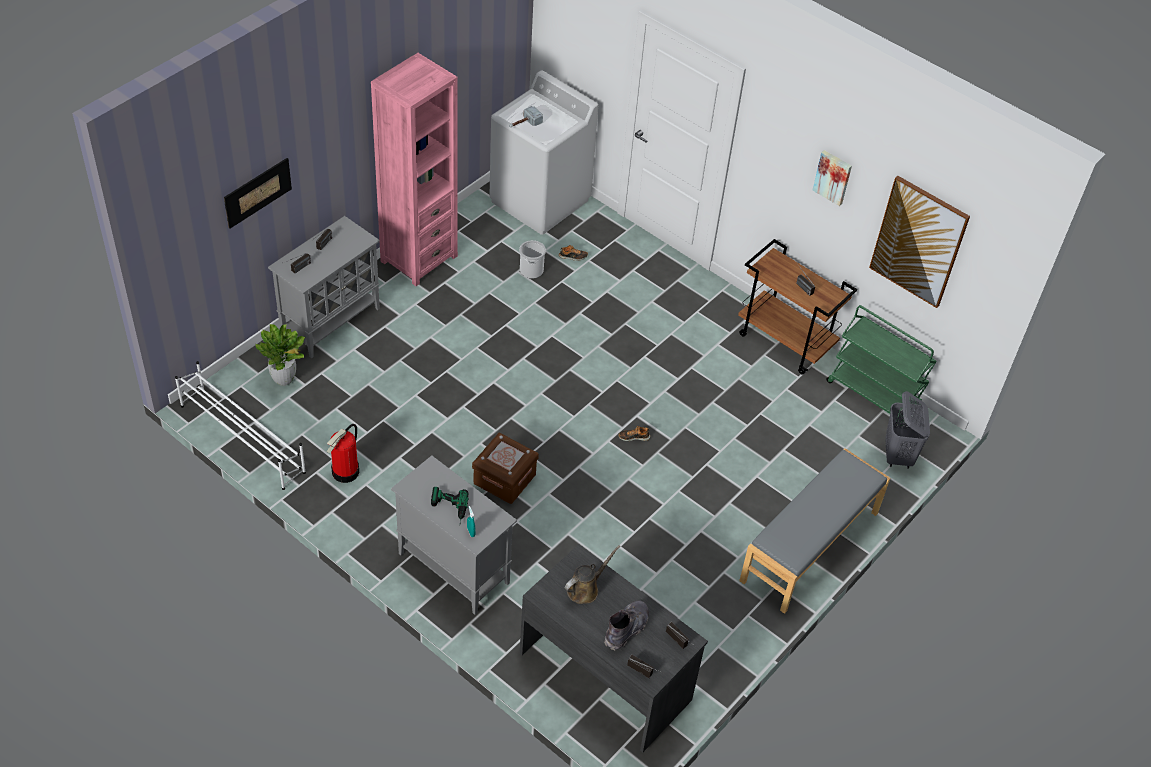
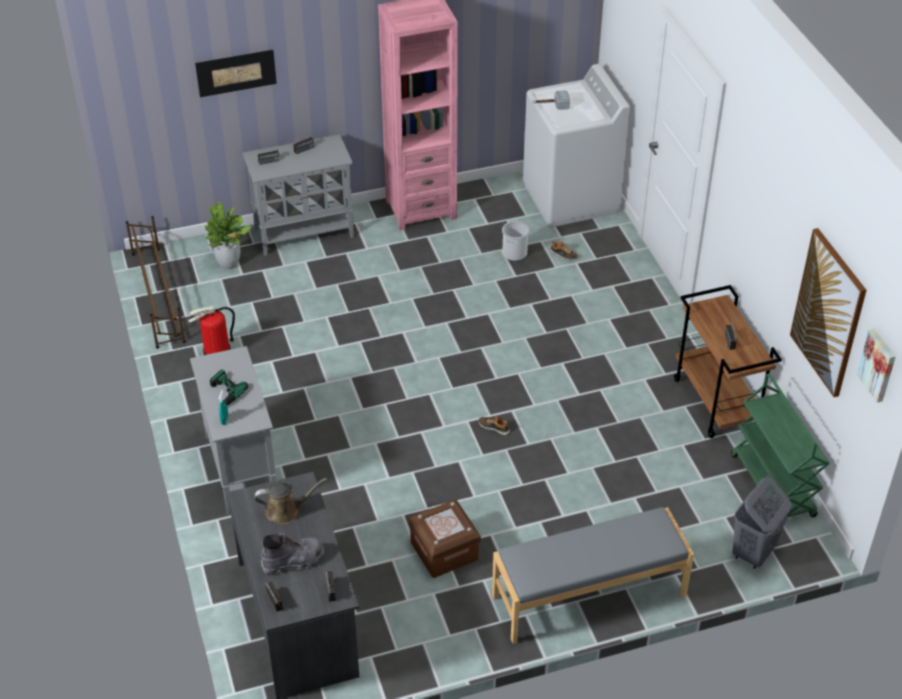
camera: 35 degrees right, 5 degrees down
(242, 438) = (158, 296): white shoe rack -> brown shoe rack
(504, 479) = (346, 415): brown storage box -> brown storage box (444, 551)
(833, 177) = (774, 220): picture -> picture (878, 365)

